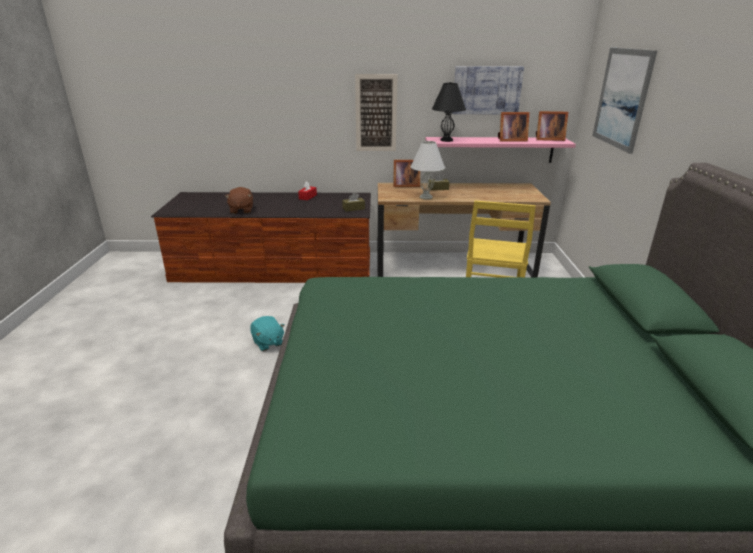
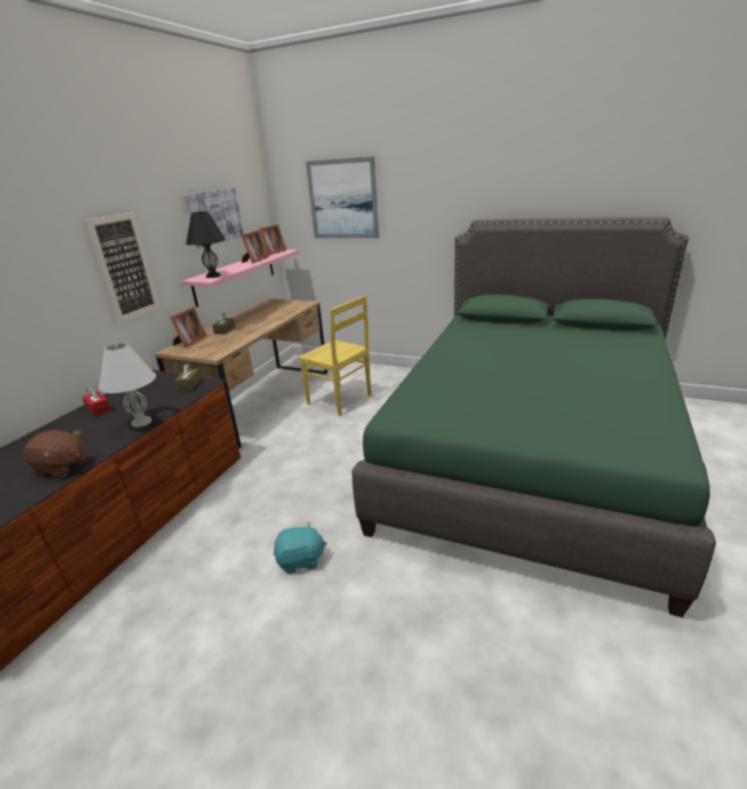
camera: 65 degrees left, 0 degrees up
(425, 197) = (240, 338): white table lamp -> white table lamp (141, 422)

